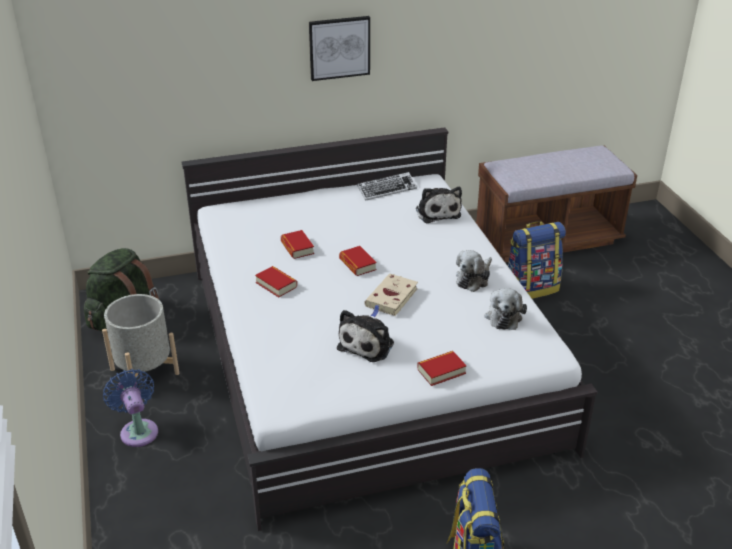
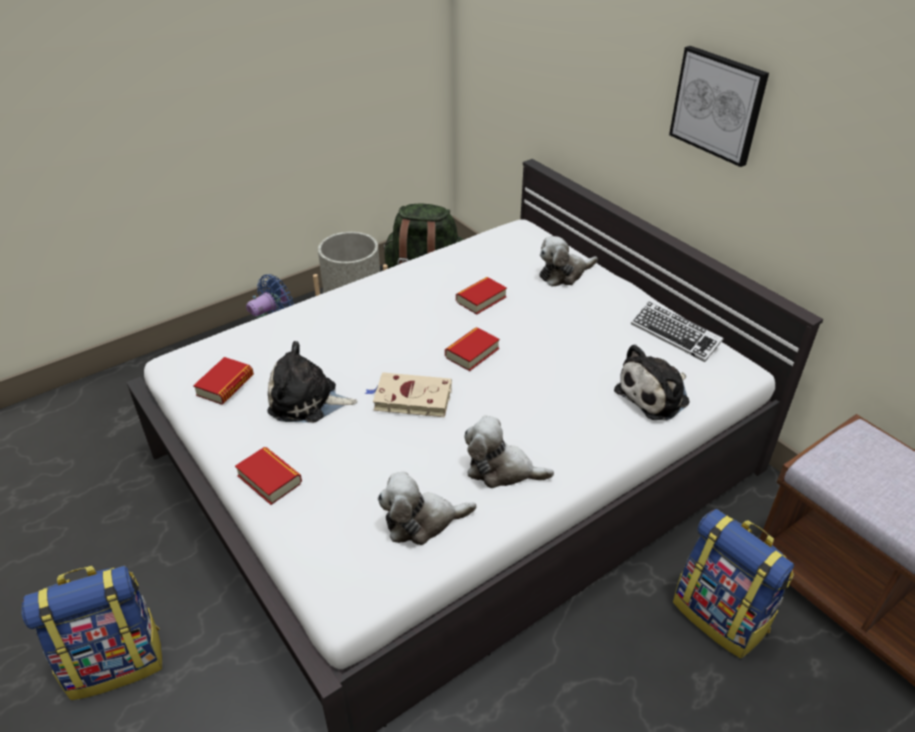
camera: 70 degrees right, 5 degrees up
(276, 285) = (396, 304): book -> book (225, 385)
(292, 209) = (564, 274): none -> plush toy

